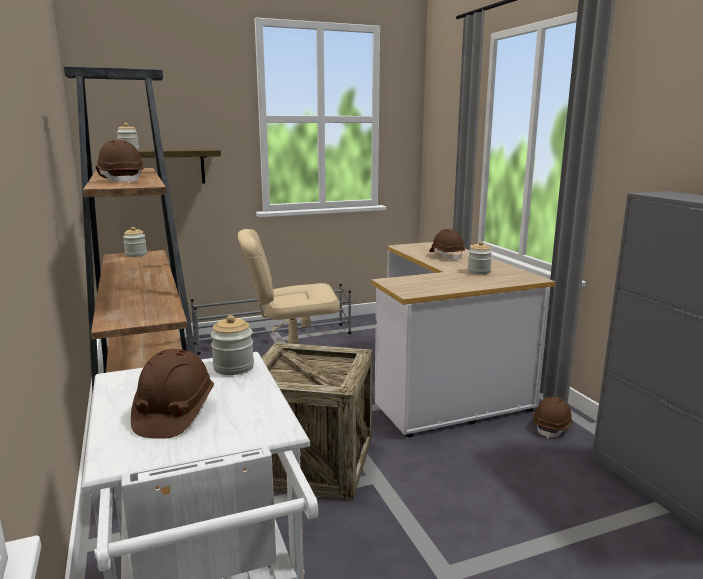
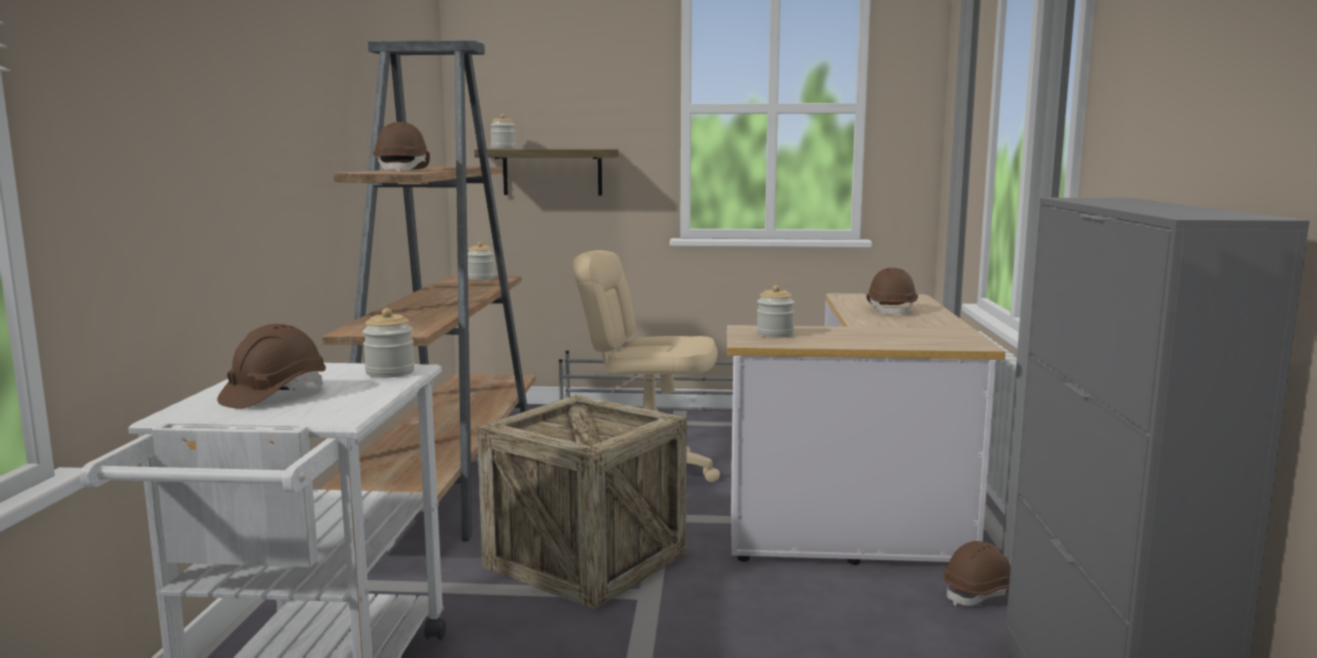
camera: 25 degrees right, 5 degrees down
(478, 271) = (901, 330): jar -> jar (774, 334)

